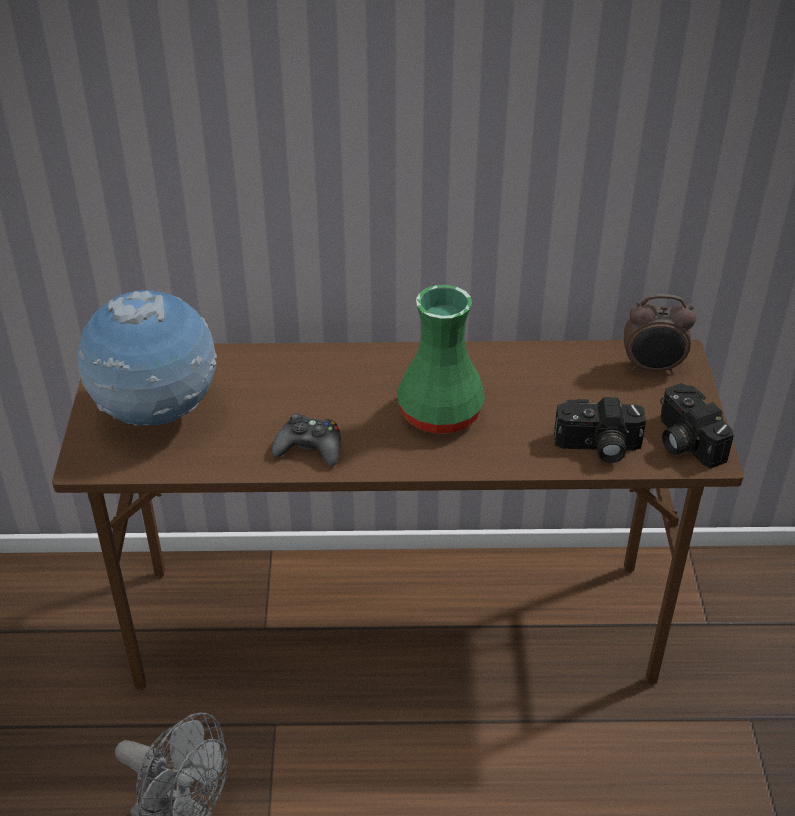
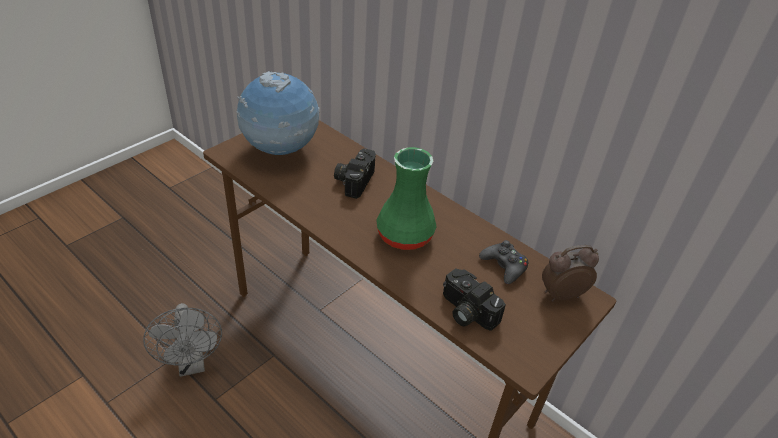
camera: 40 degrees right, 0 degrees up
(310, 448) = (321, 208): black game controller -> black game controller (504, 266)
(652, 368) = (560, 294): alarm clock -> alarm clock turned 120 degrees clockwise
(684, 441) = (523, 346): camera -> camera (354, 180)

